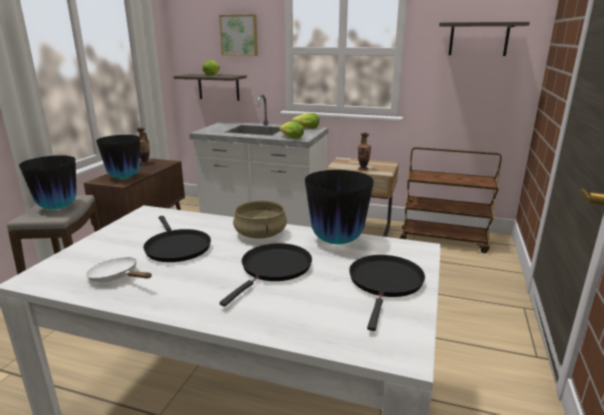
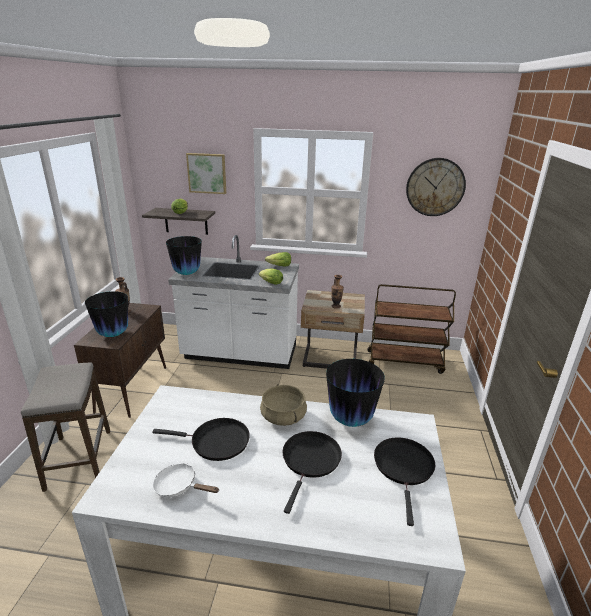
camera: 10 degrees left, 5 degrees up
(58, 207) = (63, 384): vase -> vase (187, 273)
(176, 247) = (216, 442): black frying pan -> black frying pan turned 45 degrees counterclockwise
(478, 39) = (435, 187): shelf -> wall clock

